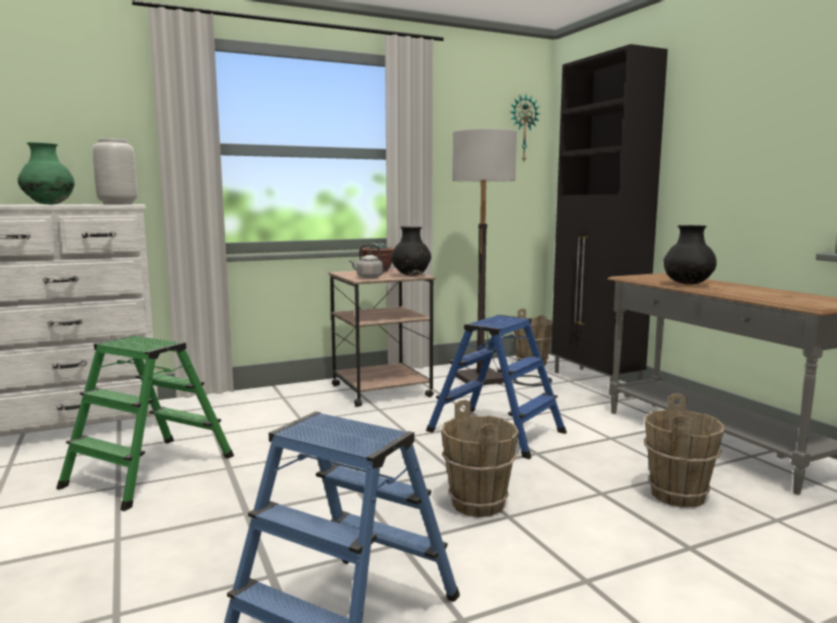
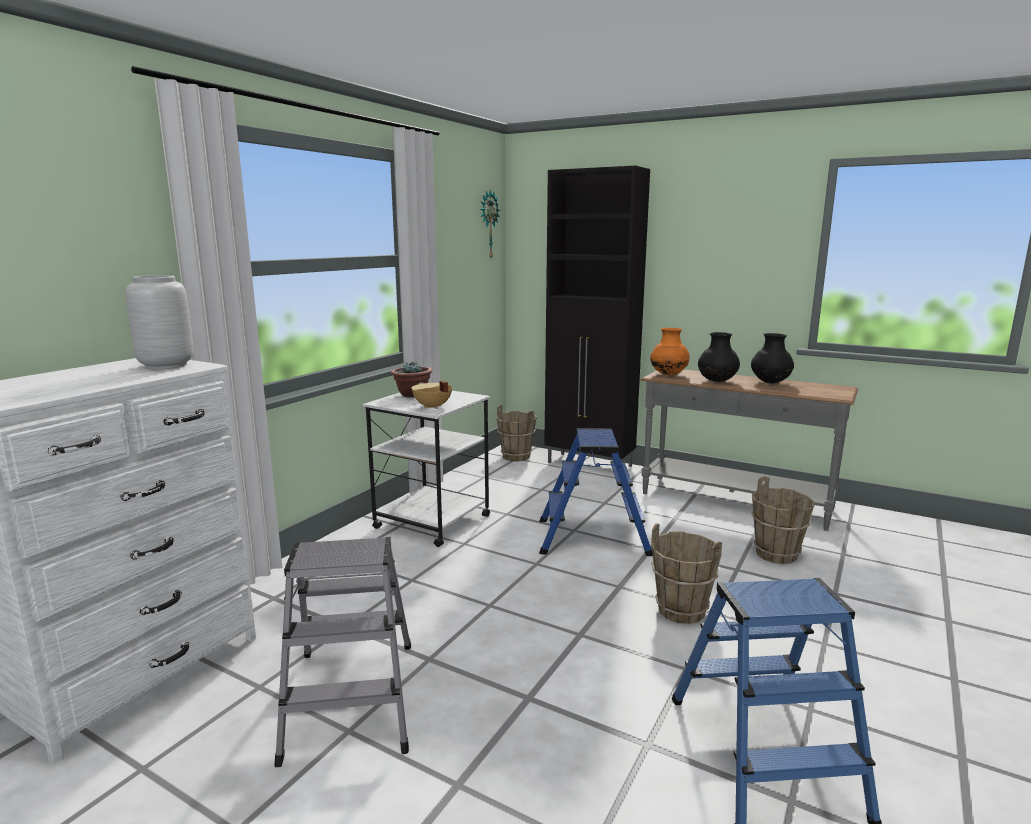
camera: 35 degrees left, 5 degrees up
(49, 204) = (92, 383): green vase -> none
(150, 471) = (351, 697): green step ladder -> grey step ladder
(368, 277) = (432, 407): grey kettle -> beige cooking pot
(382, 390) = (433, 520): brown cart -> white cart
(411, 275) = (464, 397): black vase -> black vase (770, 383)
(494, 380) = (514, 483): floor lamp -> none
(647, 277) = (668, 374): none -> orange vase

